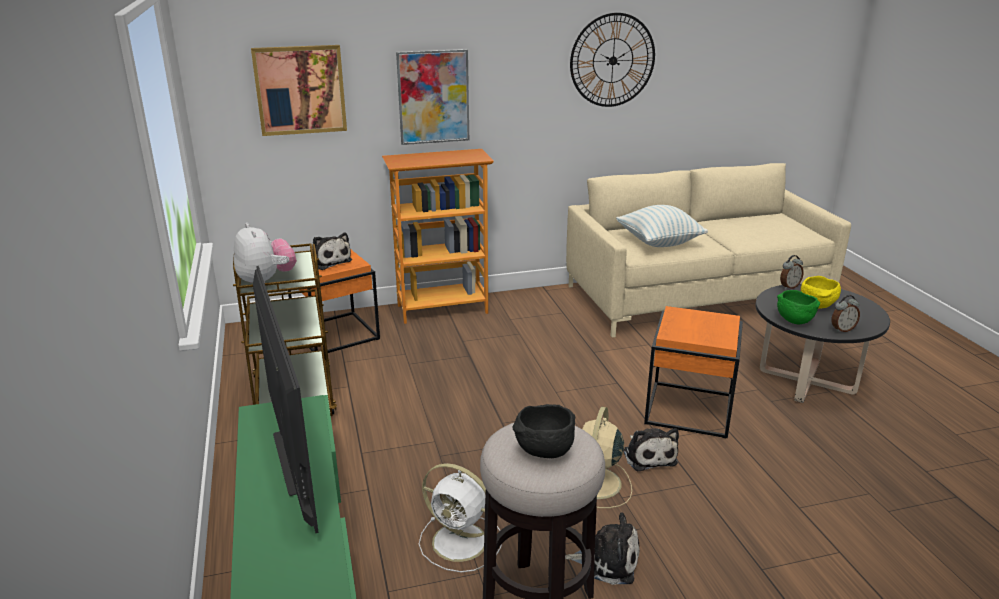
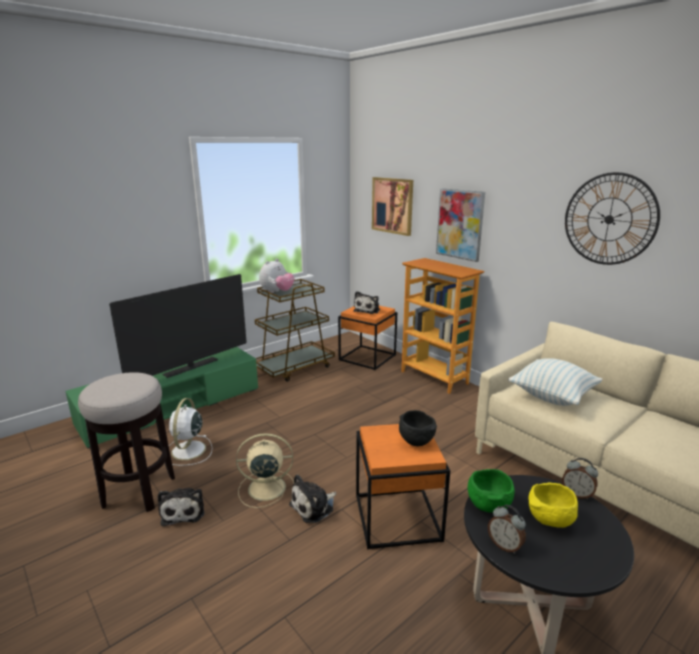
camera: 65 degrees right, 5 degrees down
(543, 452) = (112, 385): black bowl -> black bowl (415, 441)

